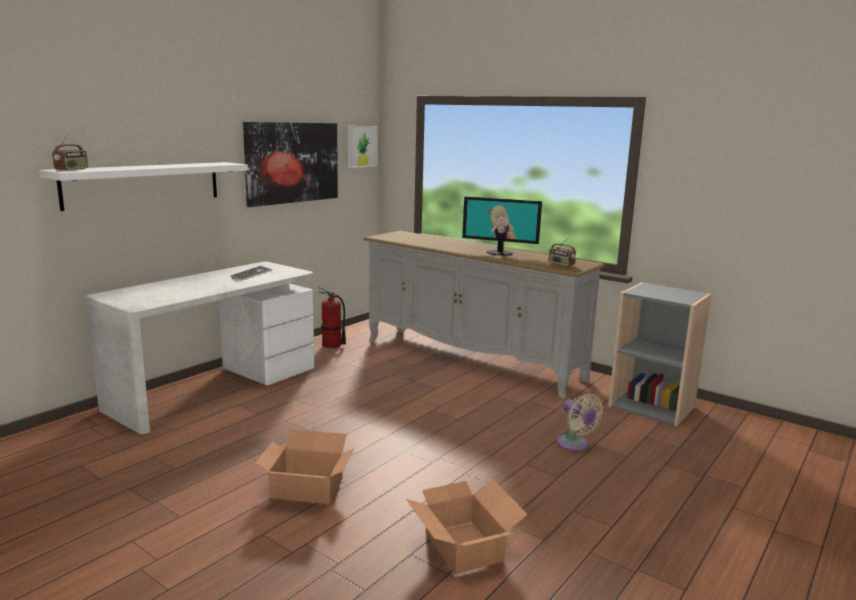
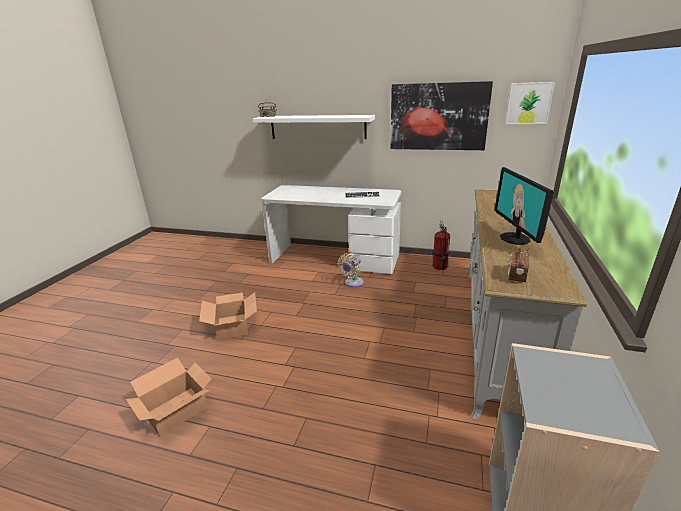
camera: 70 degrees right, 10 degrees up
(574, 445) = (364, 447): beige fan -> beige fan (352, 283)

